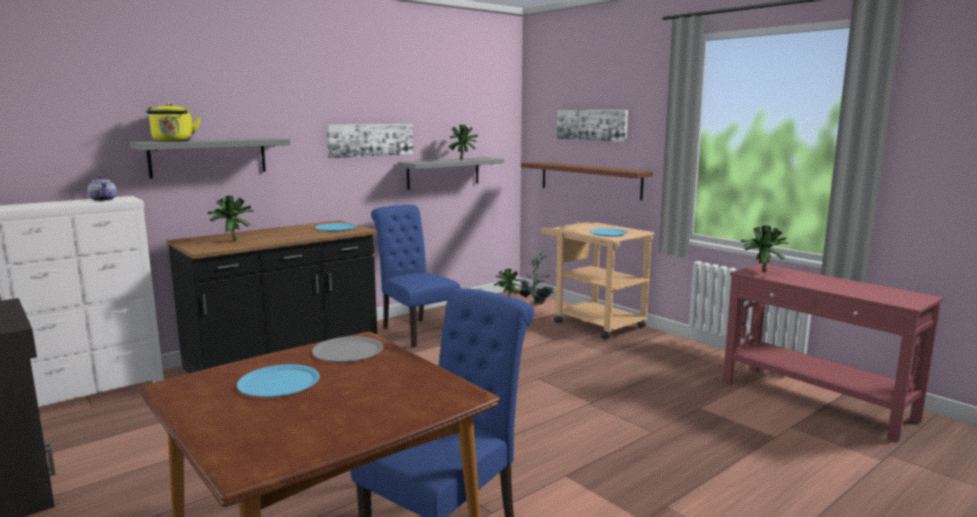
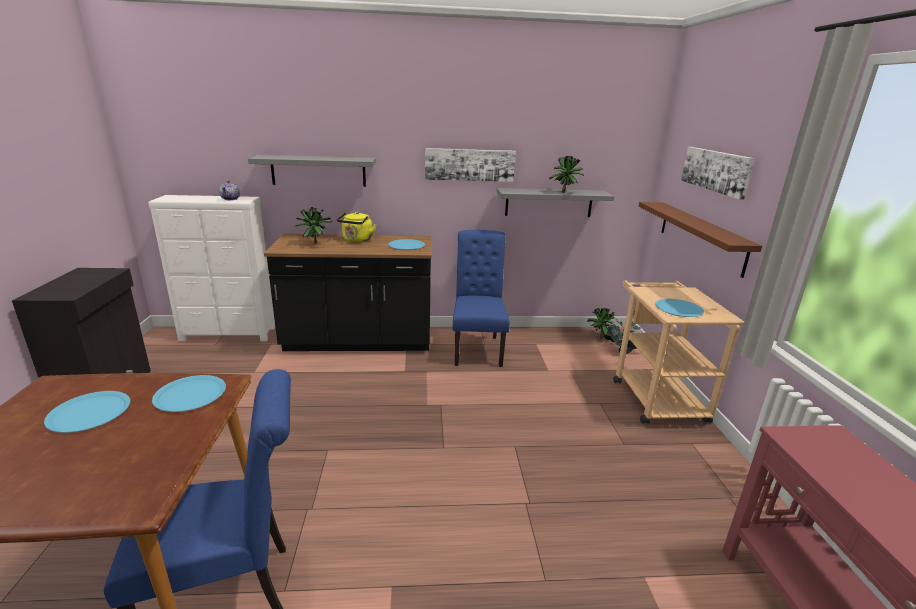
camera: 35 degrees right, 10 degrees up
(173, 141) = (280, 157): yellow kettle -> yellow kettle (357, 240)
(348, 351) = (190, 394): grey plate -> blue plate
(760, 271) = (814, 443): potted plant -> none

